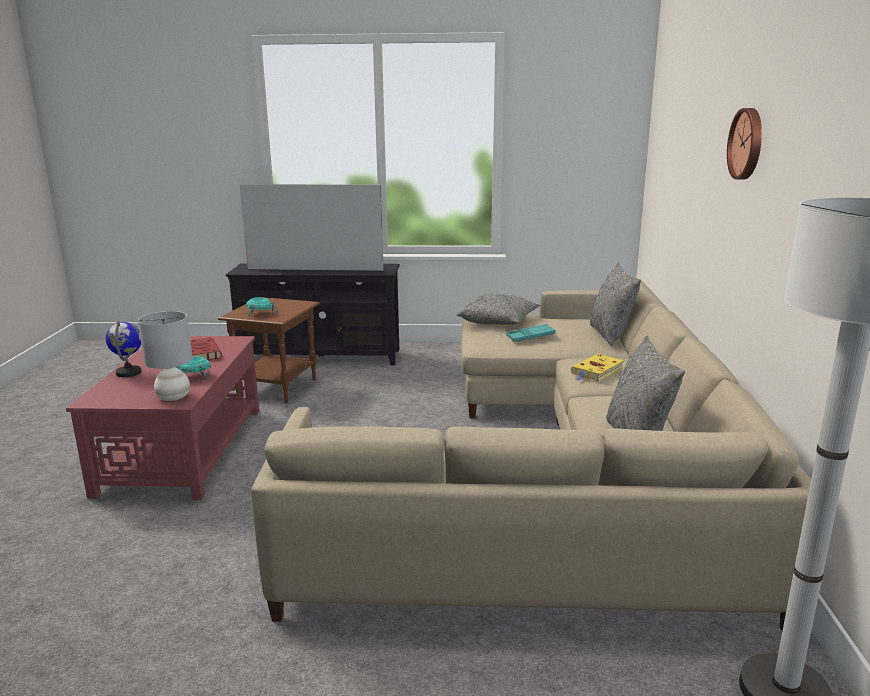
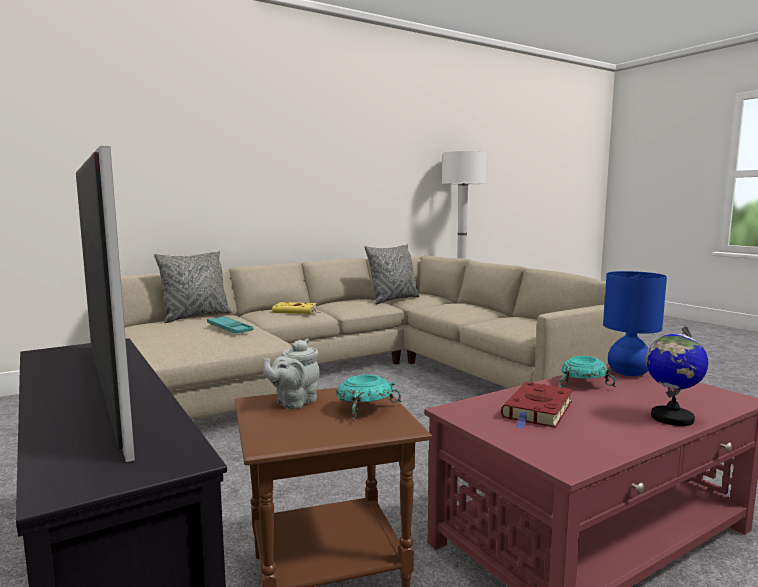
camera: 125 degrees left, 10 degrees down
(174, 397) = (628, 372): grey table lamp -> blue table lamp
(291, 307) = (294, 402): none -> grey teapot
(498, 322) = (170, 349): grey pillow -> none
(747, 144) = (286, 138): wall clock -> none

